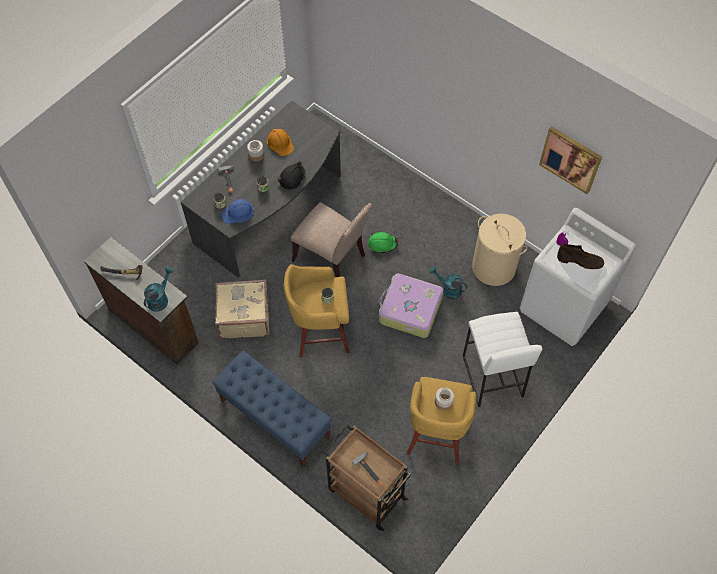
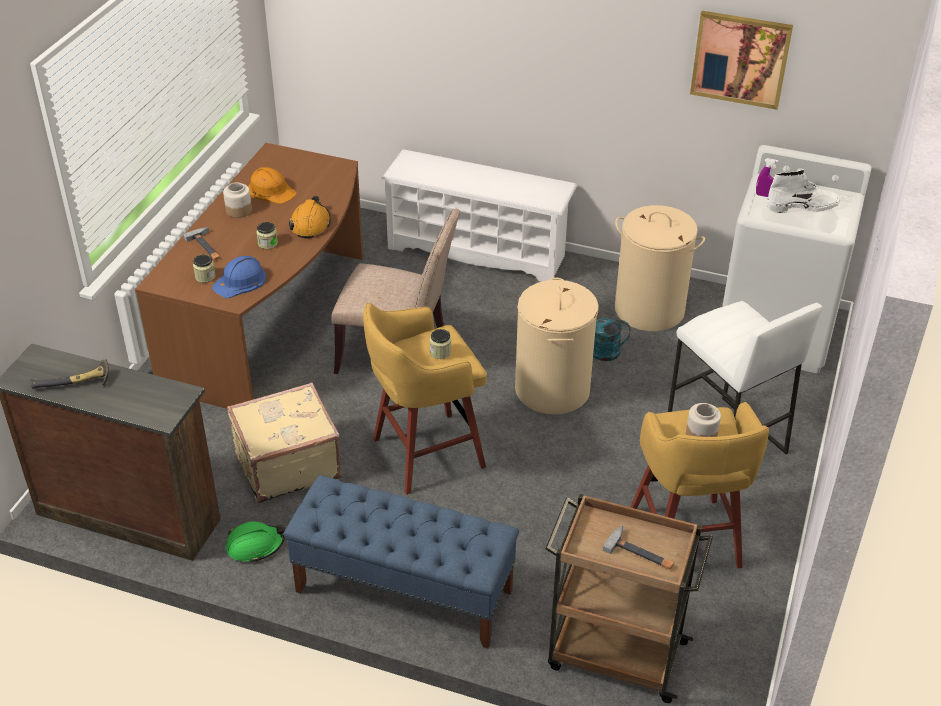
camera: 20 degrees left, 20 degrees down
(160, 298) = (156, 402): turquoise watering can -> none
(271, 211) = (273, 321): grey desk -> brown desk
(292, 178) = (310, 224): black hard hat -> orange hard hat
(382, 244) = (468, 321): green hard hat -> green hard hat (255, 546)
(409, 310) = (552, 390): suitcase -> beige laundry basket
(411, 190) = (478, 251): none -> white shoe rack
(580, 261) = (803, 206): brown boot -> white boot

